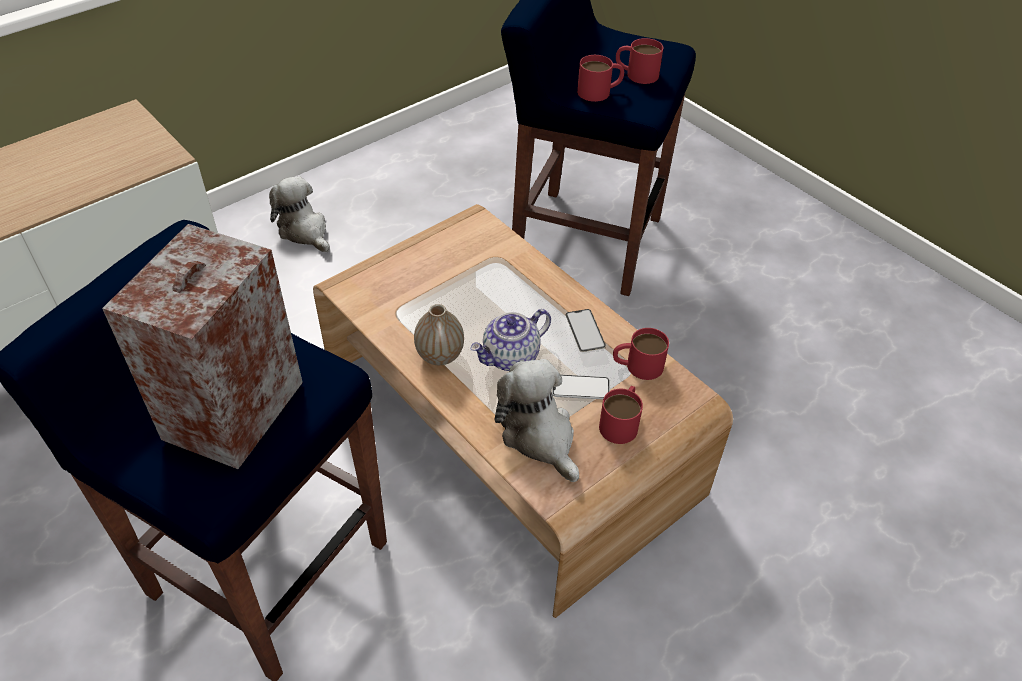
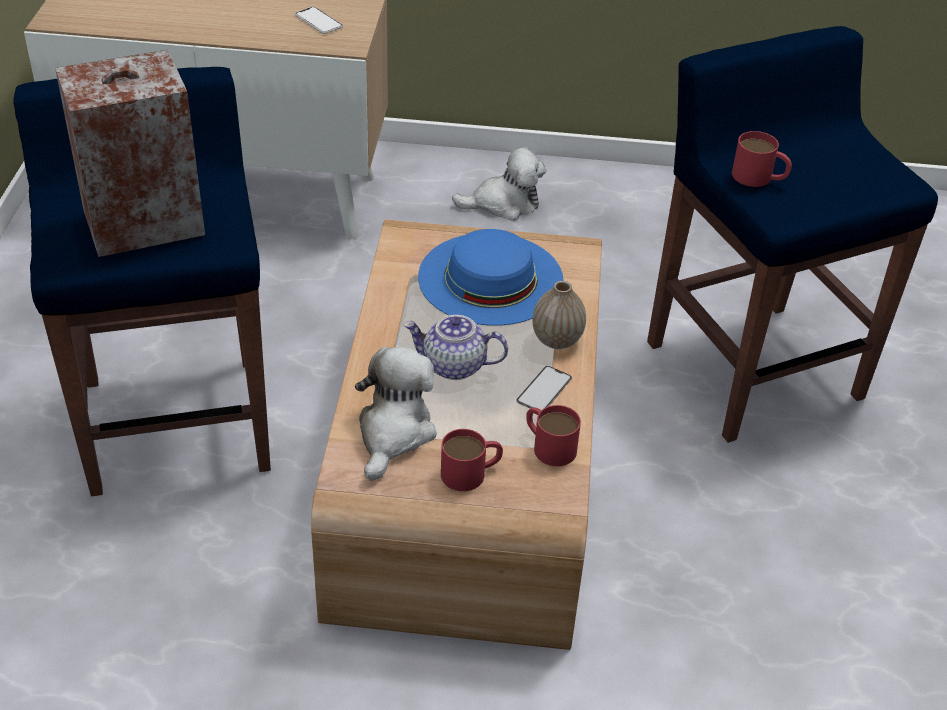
camera: 45 degrees right, 5 degrees down
(304, 231) = (503, 204): plush toy -> plush toy turned 75 degrees clockwise
(440, 355) = (402, 327): vase -> vase (557, 340)
(449, 278) = (490, 278): none -> blue hat
(580, 388) = (476, 426): phone -> phone (318, 21)
(636, 73) = (824, 183): red mug -> none

